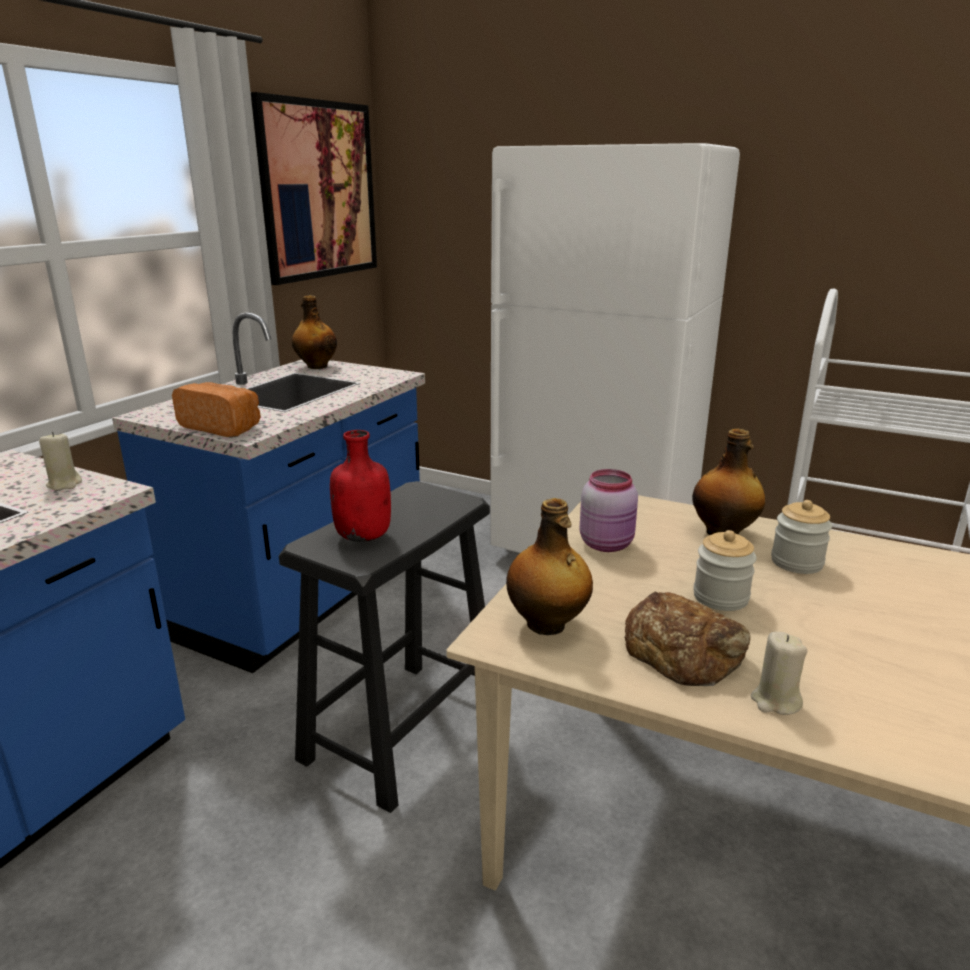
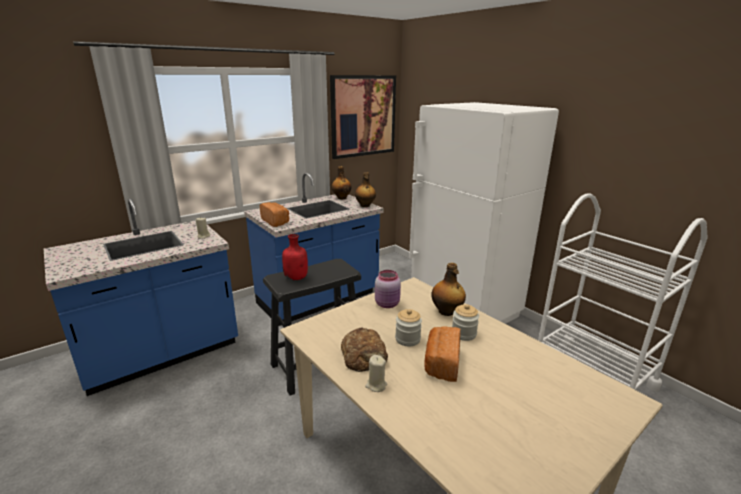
camera: 25 degrees right, 0 degrees up
(547, 625) = (324, 330): bottle -> bottle (365, 206)
(829, 624) = (441, 364): none -> bread

